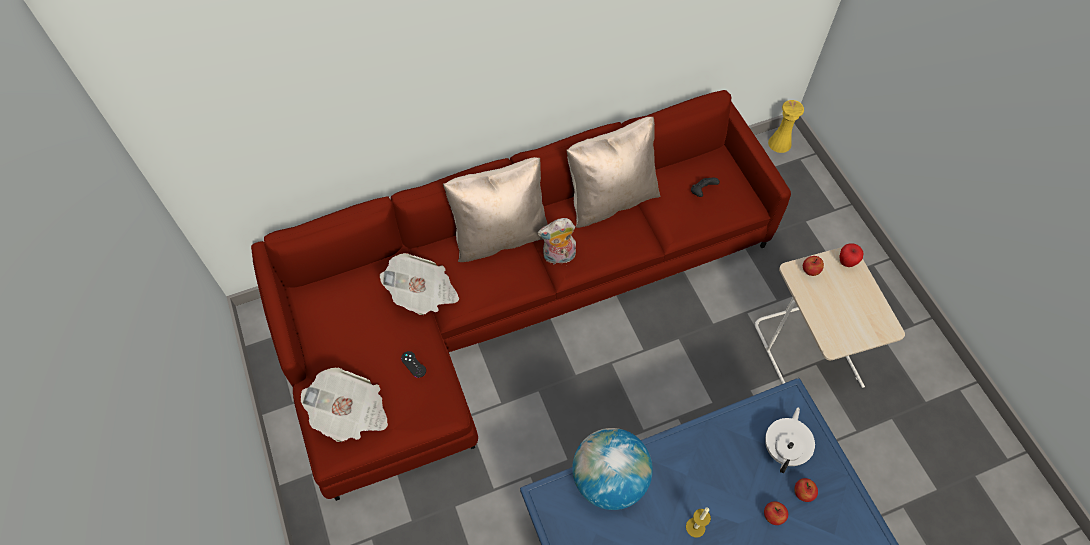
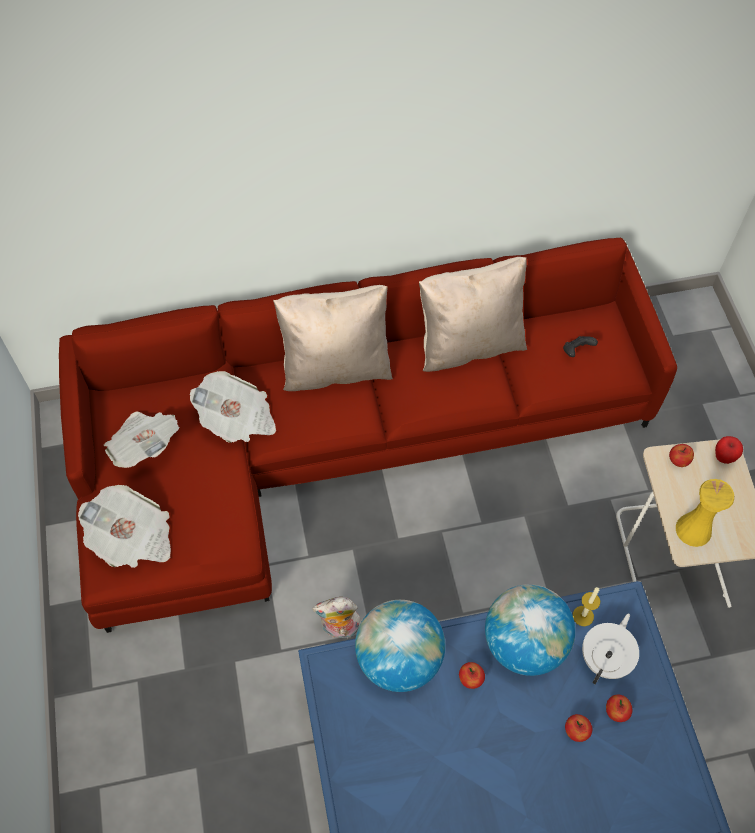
camera: 10 degrees right, 0 degrees up
(345, 330) = (145, 446): none -> newspaper
(413, 364) = (211, 496): black game controller -> none
(558, 257) = (396, 402): plush toy -> plush toy (340, 629)
(674, 487) = (470, 679): none -> apple
(695, 527) = (485, 728): candle -> candle (583, 616)
(713, 448) = (524, 643): none -> globe
(779, 143) = (690, 308): yellow vase -> yellow vase (693, 530)

